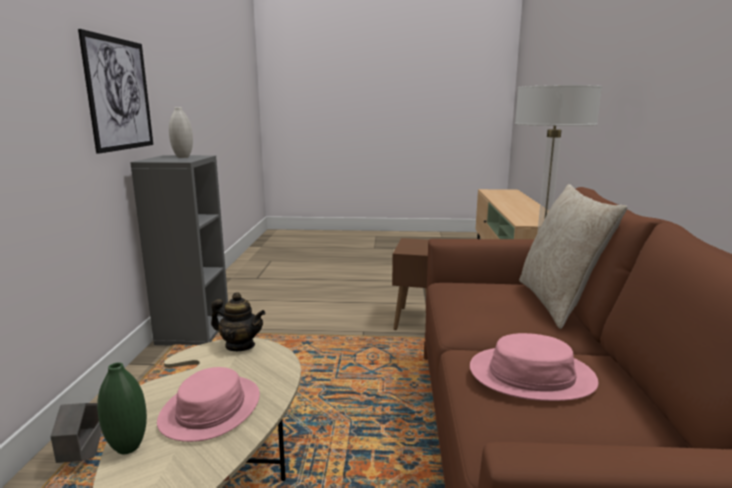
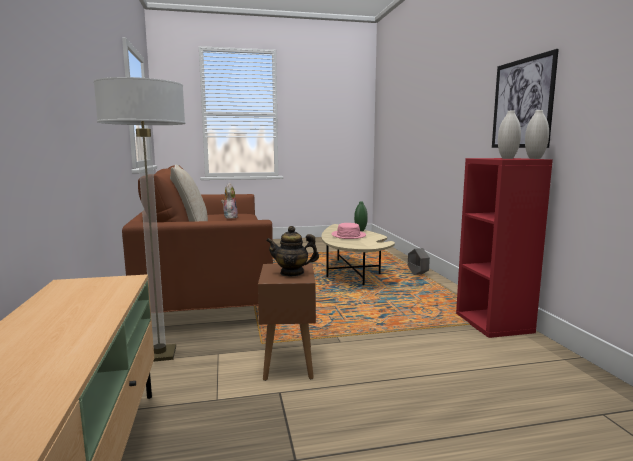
camera: 165 degrees right, 5 degrees down
(165, 156) = (534, 158): none -> white vase
(193, 330) = (494, 323): grey bookcase -> red bookcase
(240, 345) = (368, 246): teapot -> teapot (292, 273)
(531, 375) = (229, 217): pink hat -> plush toy

